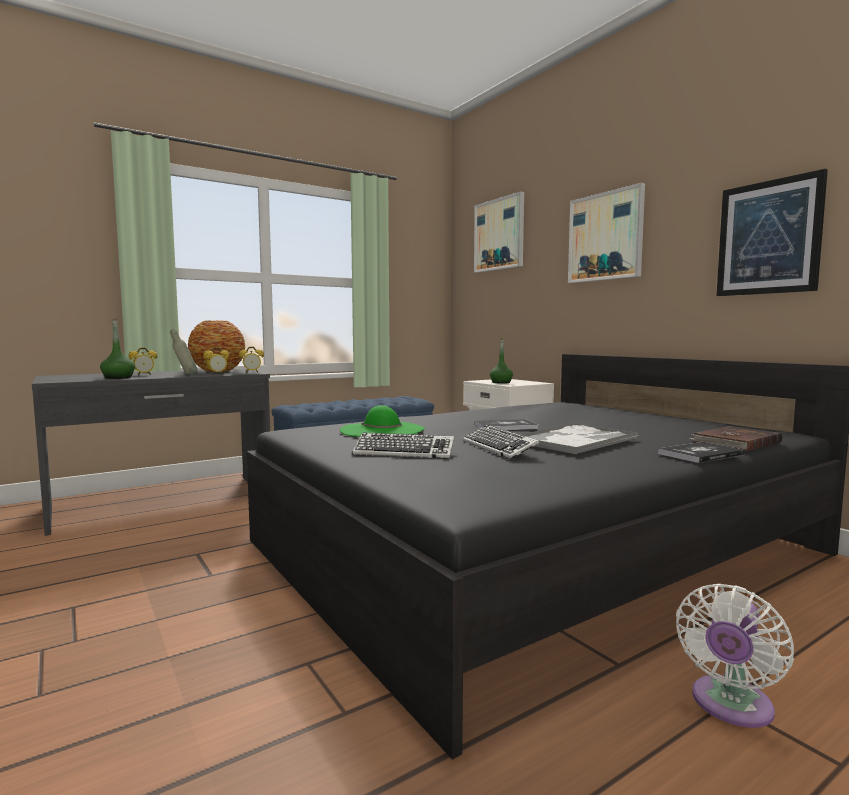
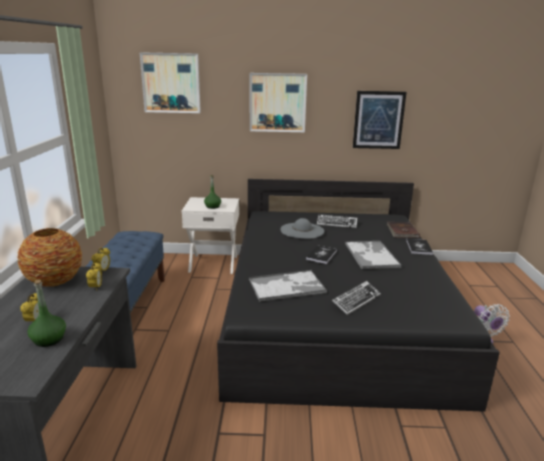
camera: 55 degrees left, 15 degrees up
(185, 375) = (82, 303): grey bottle -> none
(382, 430) = (287, 286): green hat -> tray
(499, 448) = (370, 276): keyboard -> keyboard (336, 223)
(557, 413) = (302, 230): none -> grey hat

